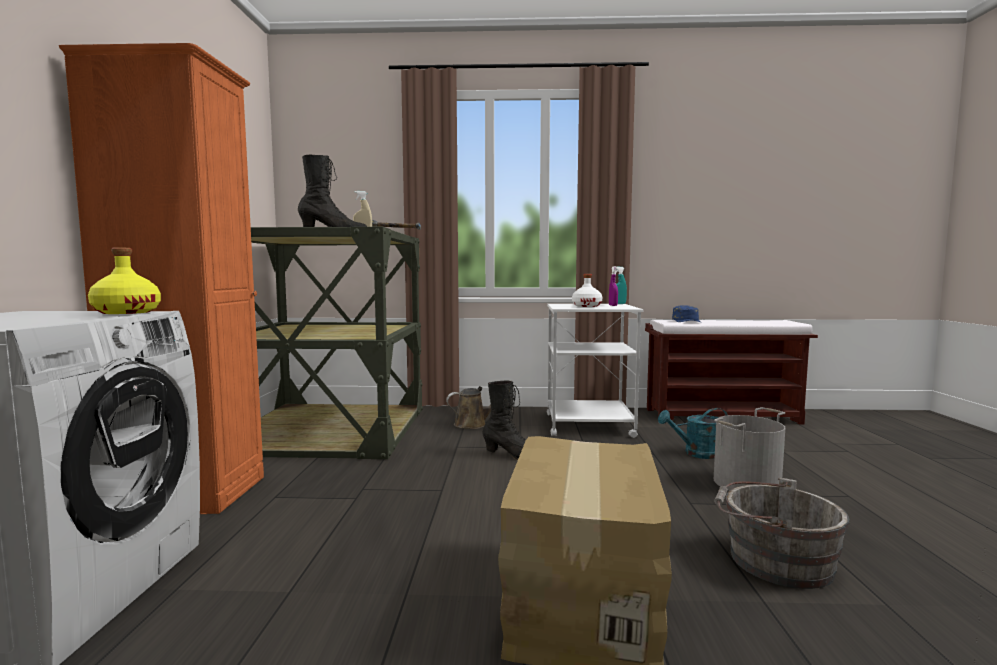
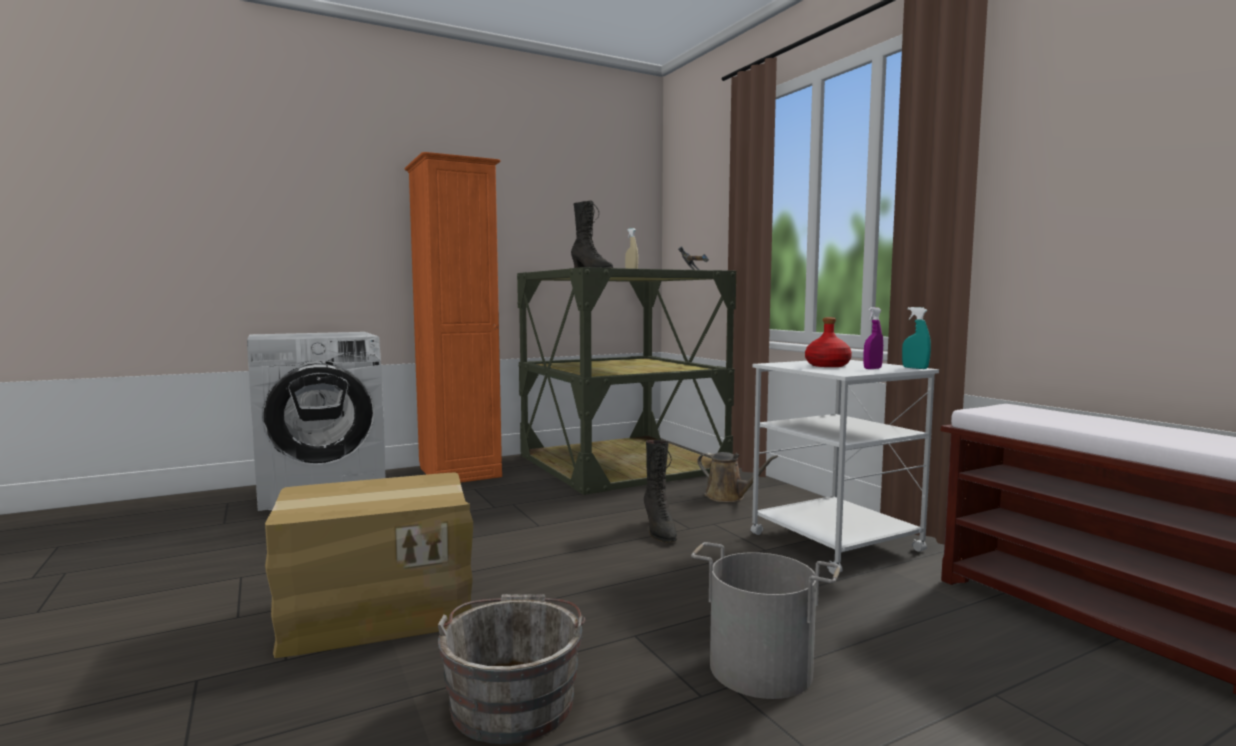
camera: 60 degrees right, 0 degrees up
(126, 312) = (352, 335): yellow bottle -> none
(586, 306) = (828, 365): white bottle -> red bottle
(687, 321) = (1044, 413): blue cap -> none
(696, 454) = (835, 621): turquoise watering can -> none

